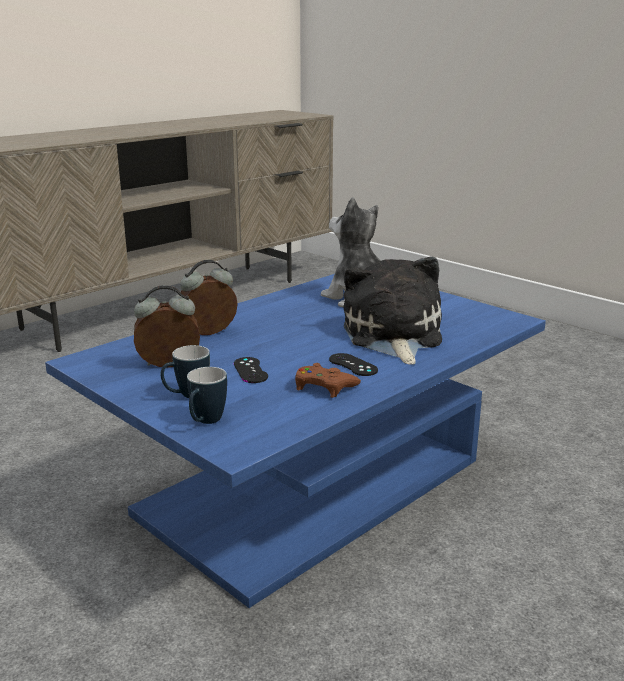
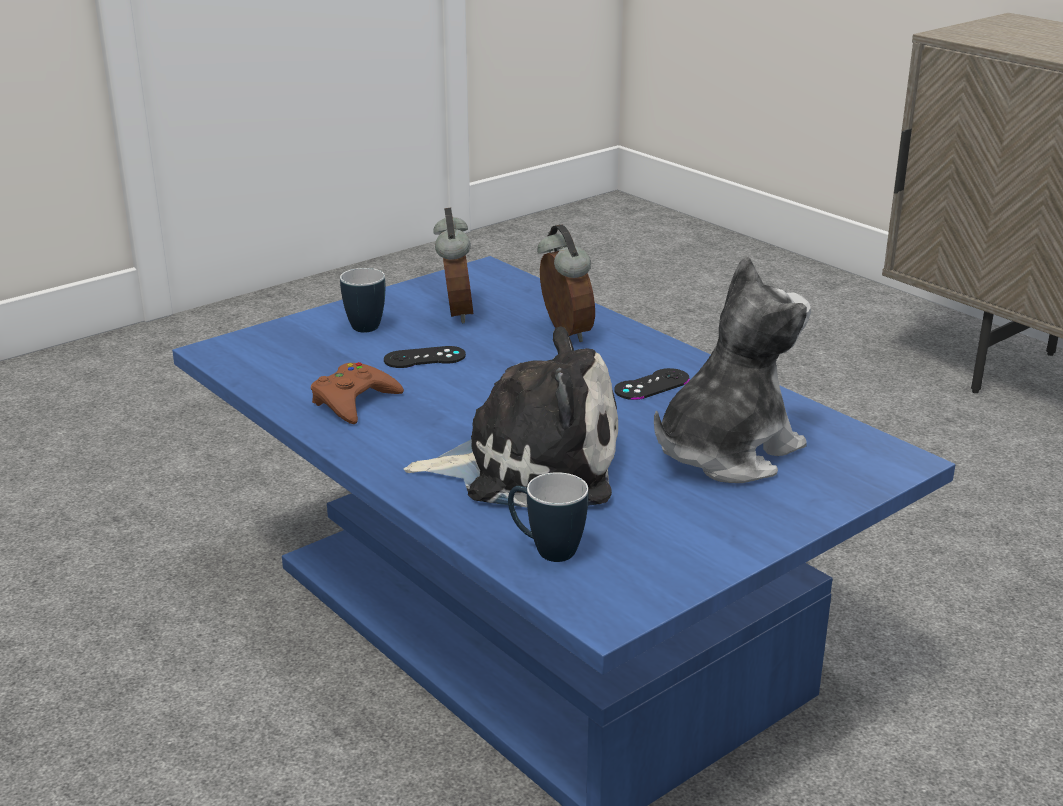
camera: 95 degrees right, 5 degrees up
(205, 422) = (289, 335): mug -> mug (546, 550)
(353, 365) = (420, 425): black game controller -> black game controller (652, 385)

